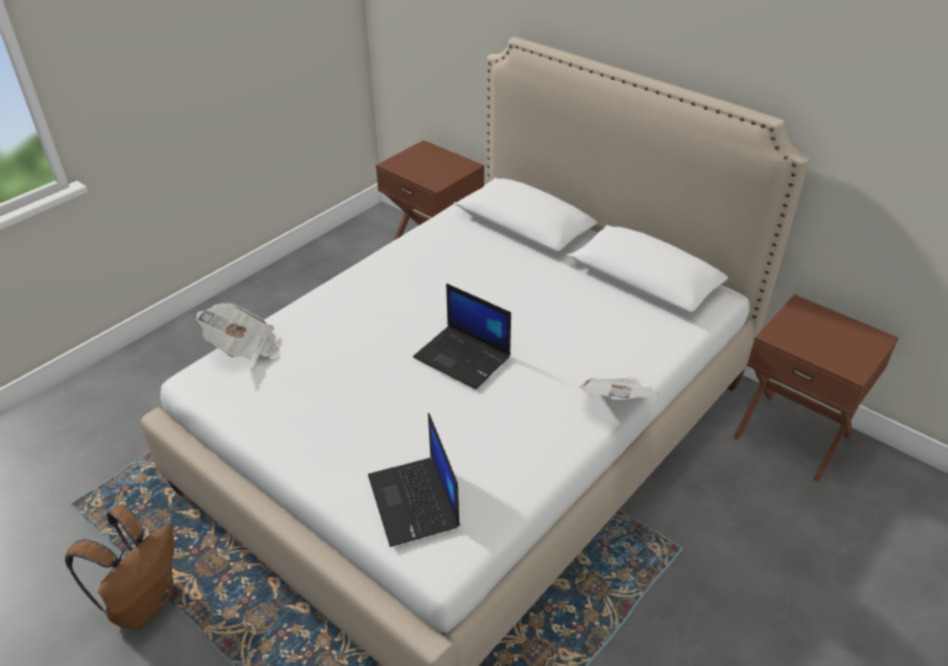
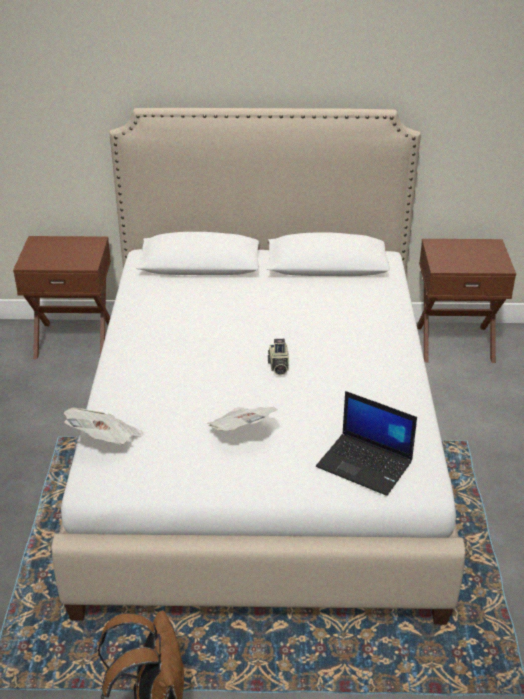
camera: 40 degrees left, 5 degrees down
(463, 357) = (278, 366): laptop -> camera
(617, 403) = (406, 345): newspaper -> newspaper (242, 431)

